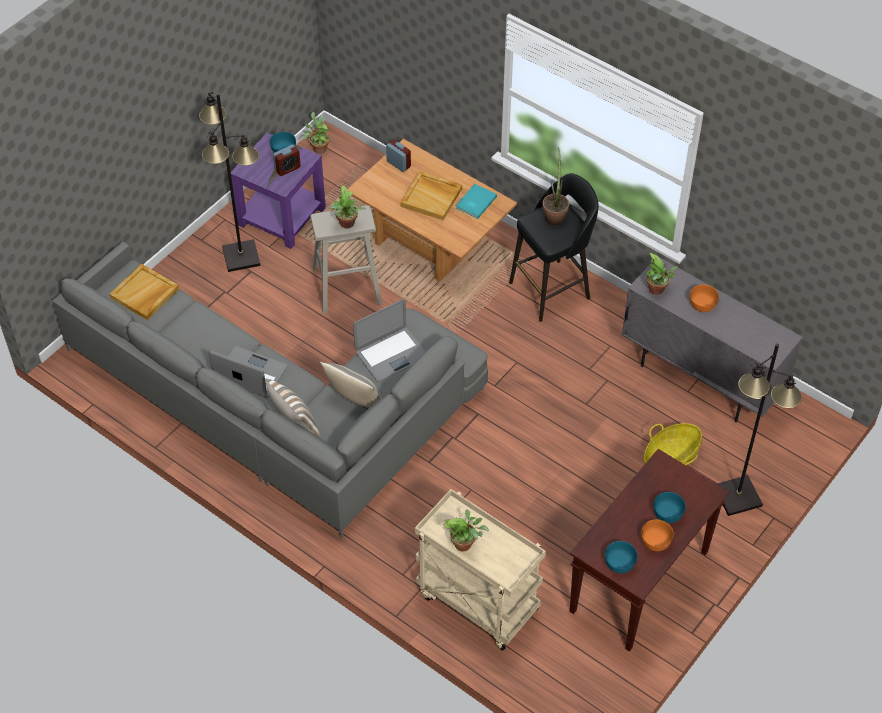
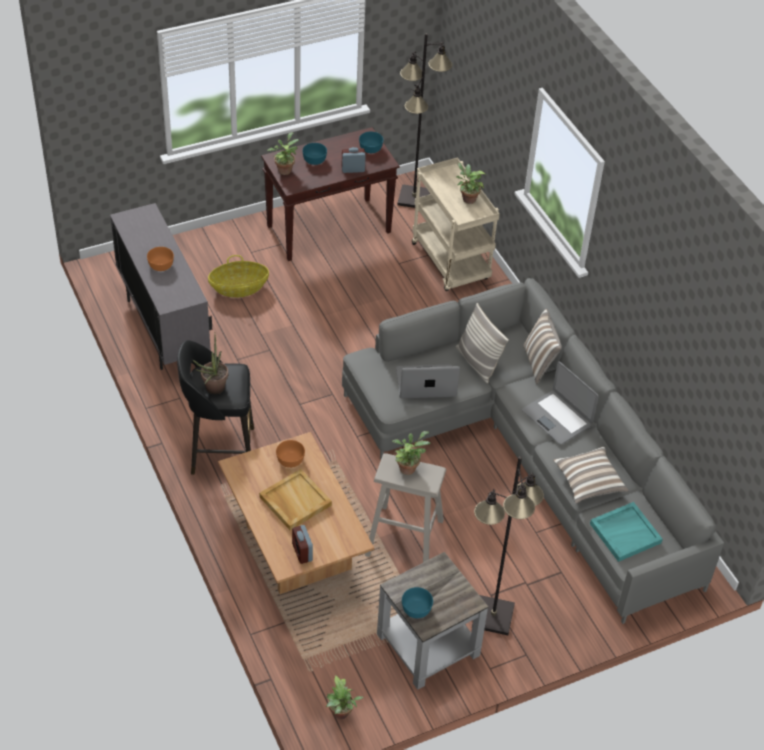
camera: 155 degrees left, 5 degrees down
(145, 294) = (625, 533): beige tray -> turquoise tray
(195, 325) = (588, 482): none -> pillow
(281, 215) = (428, 646): purple side table -> grey side table
(287, 168) = (424, 583): alarm clock -> alarm clock (353, 169)
(475, 202) = (257, 477): turquoise book -> none
(656, 541) = (336, 149): orange bowl -> orange bowl (290, 460)
(657, 290) = (186, 289): potted plant -> potted plant (284, 169)
(737, 496) = (214, 247): black floor lamp -> black floor lamp (414, 198)

